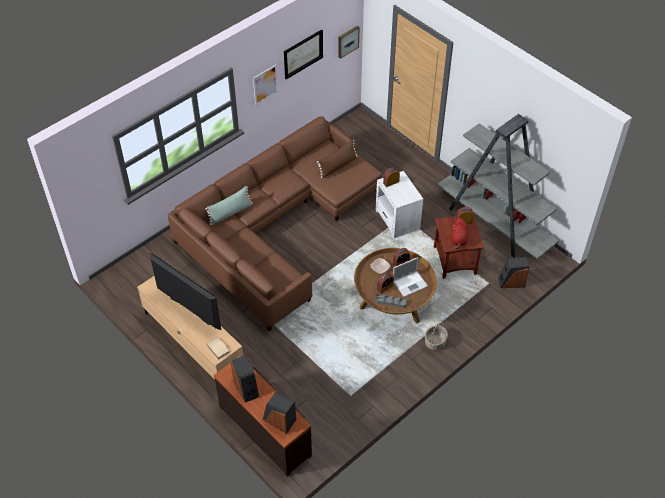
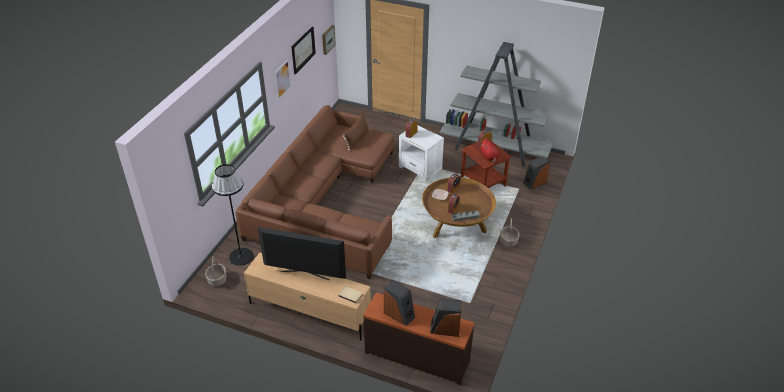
camera: 25 degrees left, 10 degrees down
(130, 277) = (217, 279): none -> basket
(163, 260) = (241, 256): none -> black floor lamp
(230, 213) = (288, 196): green pillow -> none
(410, 283) = (471, 199): laptop -> none

